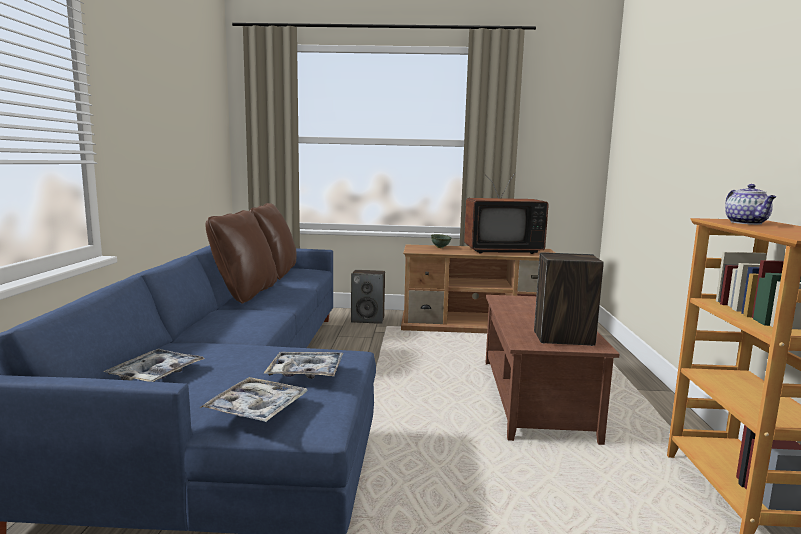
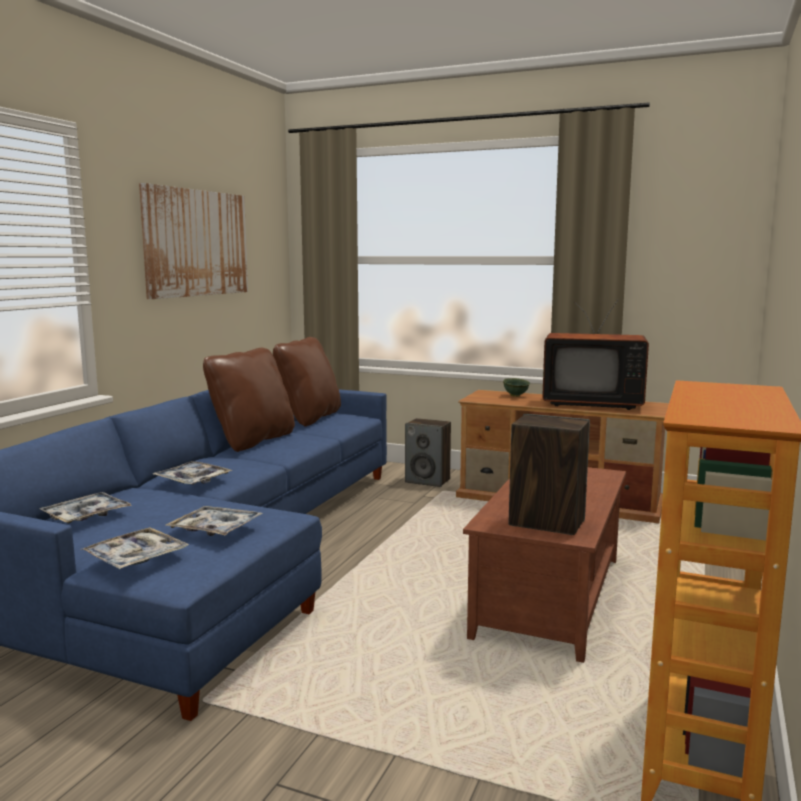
camera: 20 degrees right, 0 degrees up
(171, 114) = (197, 243): none -> picture
(228, 331) = (192, 480): none -> tray
(747, 223) = (720, 392): teapot -> none

